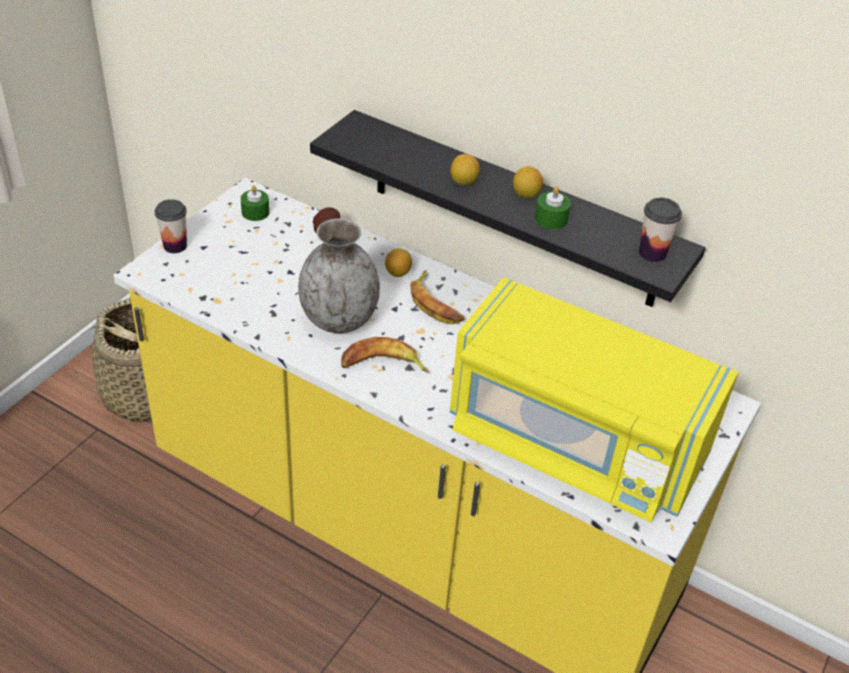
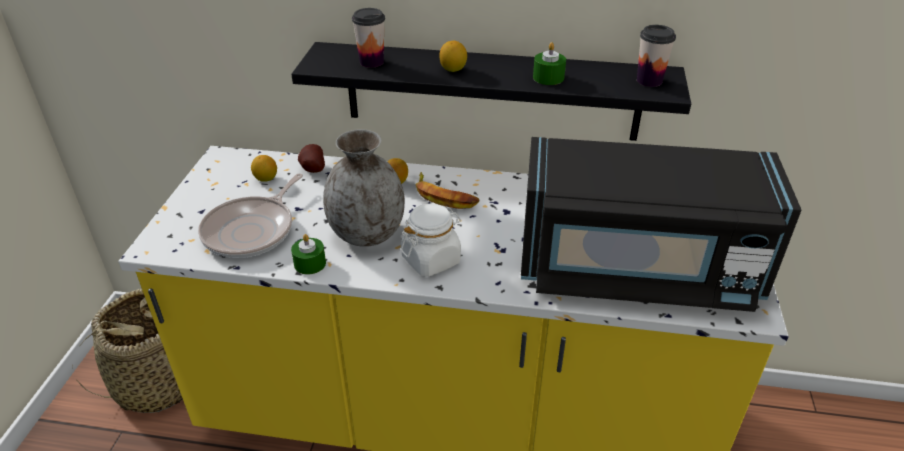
camera: 20 degrees left, 5 degrees down
(175, 246) = (172, 218): cup -> cup (371, 62)
(238, 282) = (252, 230): none -> frying pan
(255, 212) = (237, 170): green candle -> green candle (310, 263)
(383, 365) = (431, 260): banana -> white jar
(526, 195) = (513, 66): lemon -> lemon (266, 179)
(573, 443) = (636, 270): yellow microwave -> black microwave

